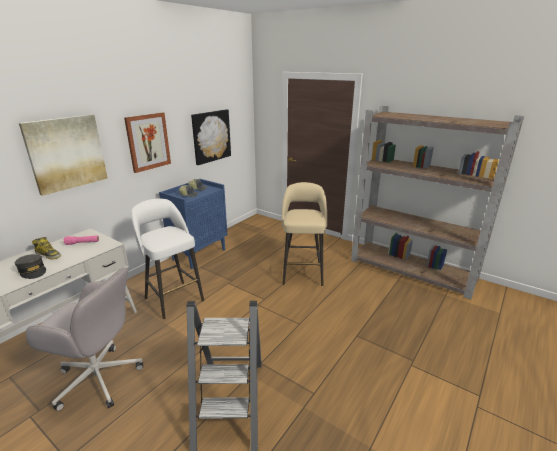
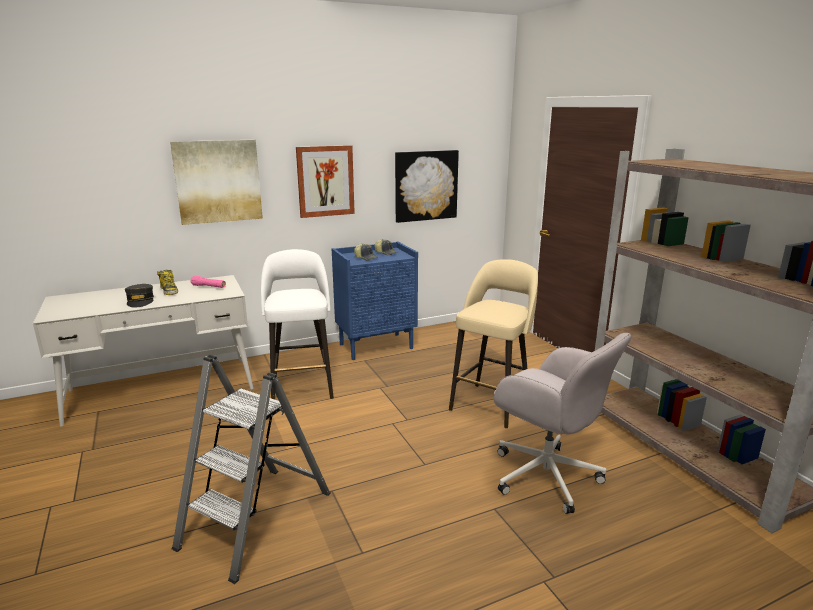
camera: 30 degrees right, 5 degrees down
(99, 379) = (161, 442): grey office chair -> grey office chair (546, 477)

